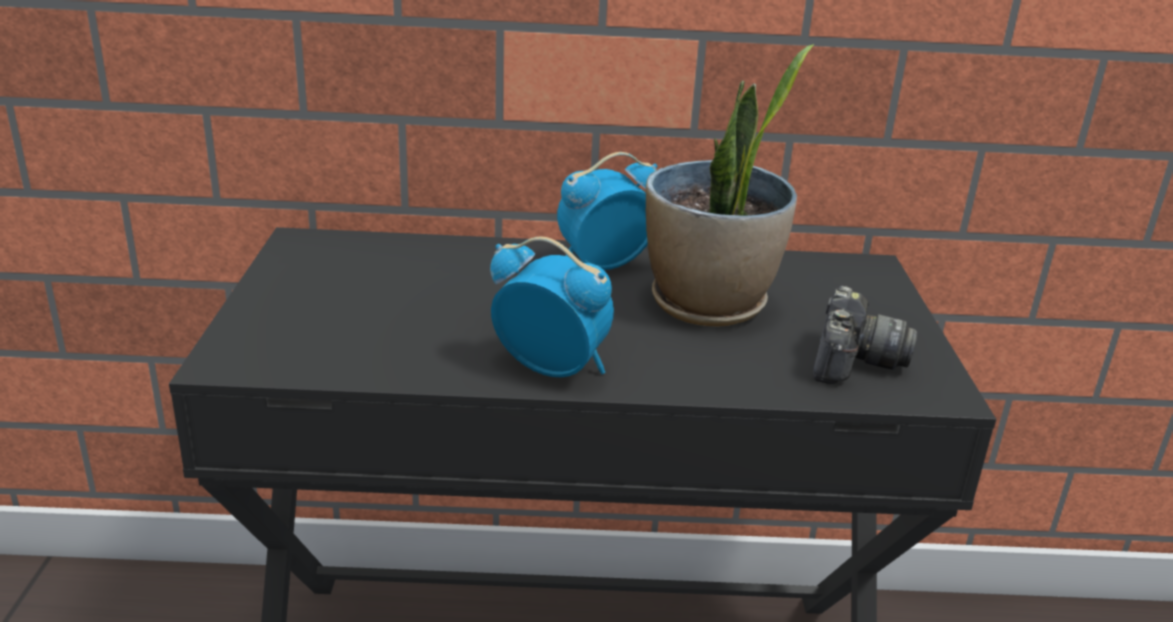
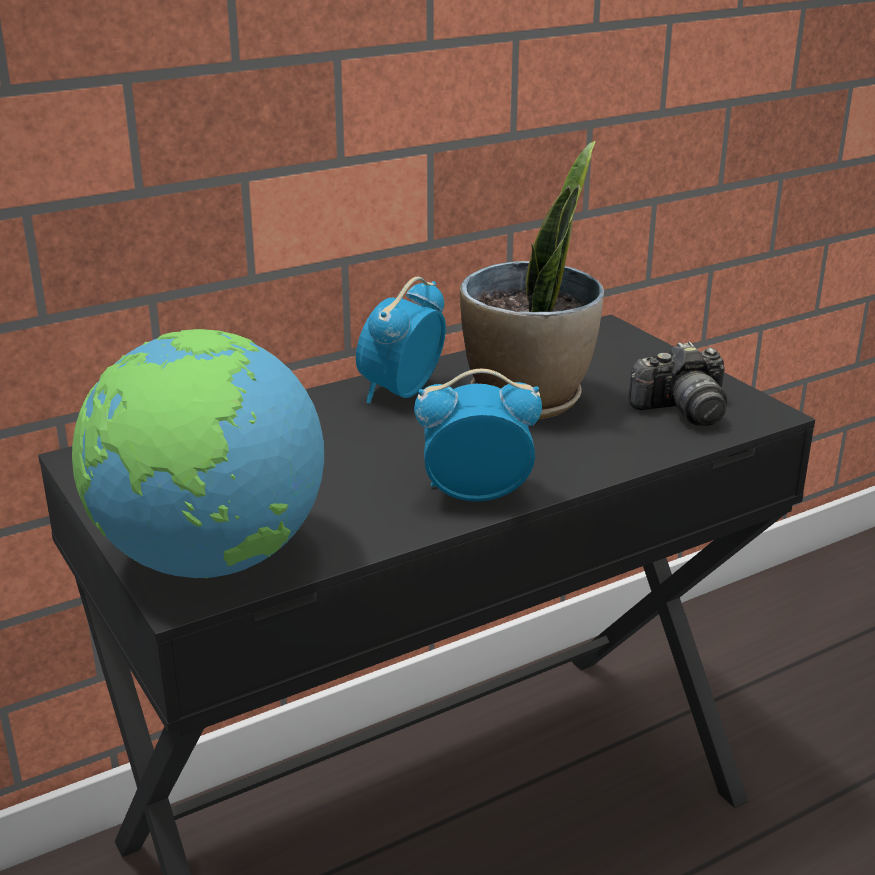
camera: 30 degrees left, 0 degrees up
(278, 343) = (210, 560): none -> globe
(852, 362) = (682, 410): camera -> camera turned 90 degrees clockwise

